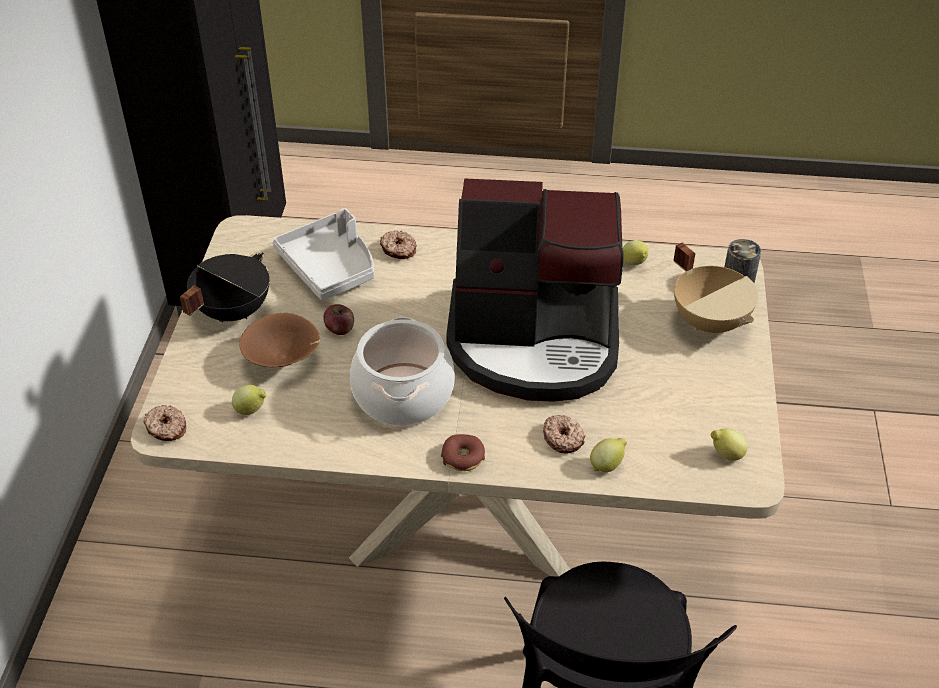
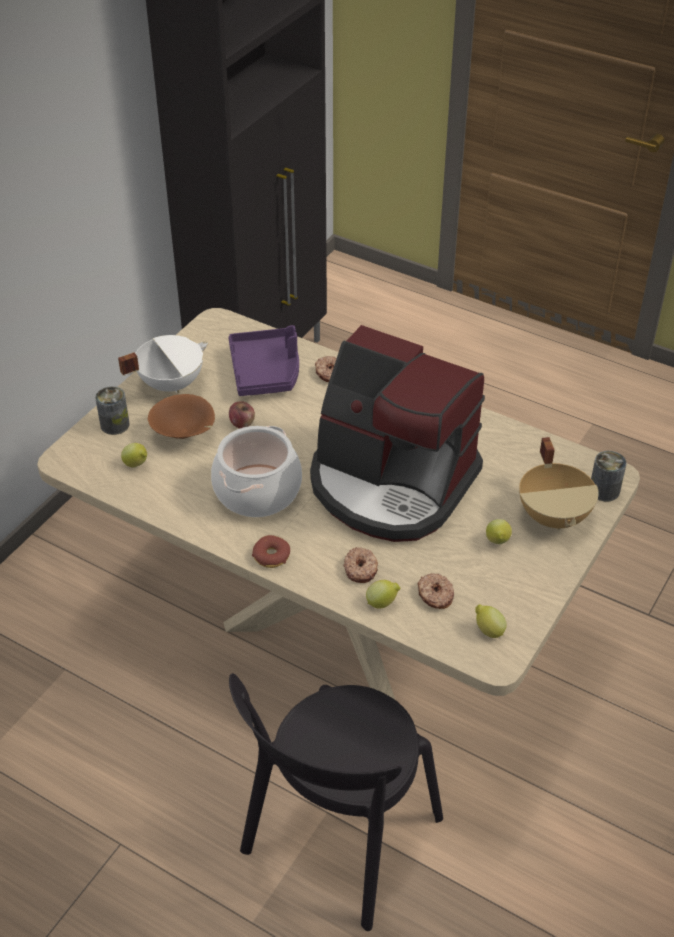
camera: 25 degrees right, 0 degrees up
(166, 428) = (68, 458): donut -> donut (435, 595)
(197, 375) = (115, 425): none -> can
(232, 311) = (170, 383): black cooking pot -> white cooking pot
(330, 267) = (266, 371): grey tray -> purple tray
(634, 264) = (521, 446): lemon -> lemon (497, 542)

